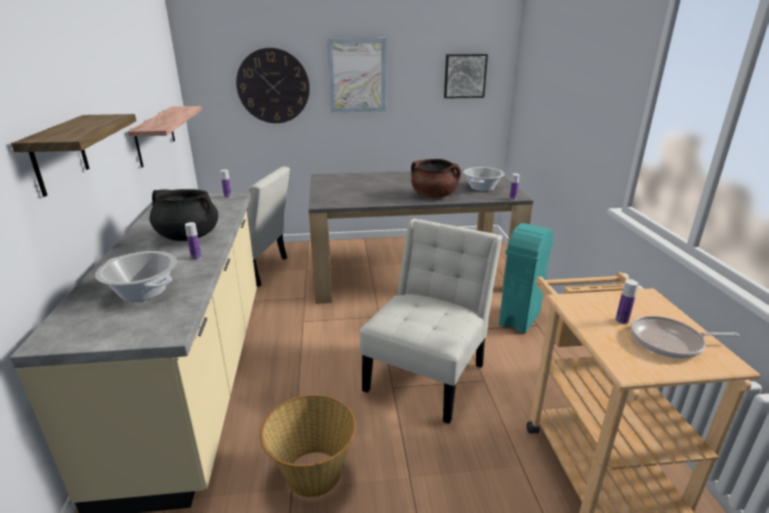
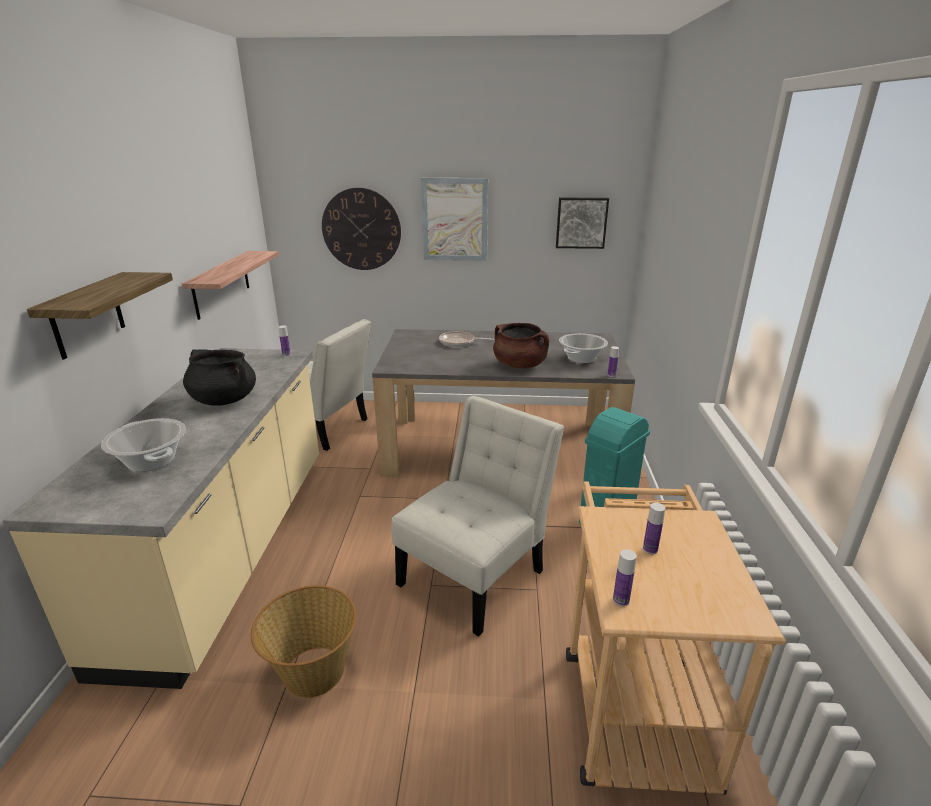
camera: 10 degrees right, 0 degrees up
(196, 257) = (220, 426): bottle -> bottle (621, 600)
(670, 342) = (694, 584): frying pan -> frying pan (459, 342)

